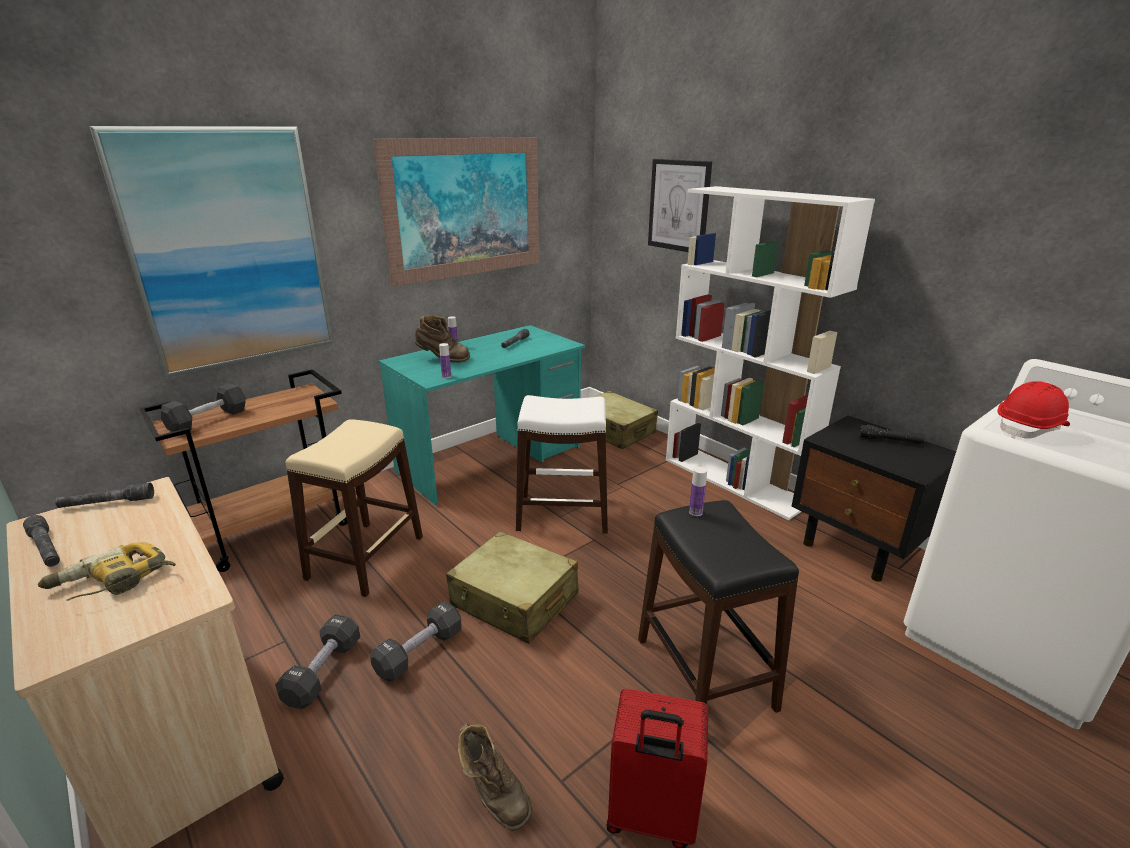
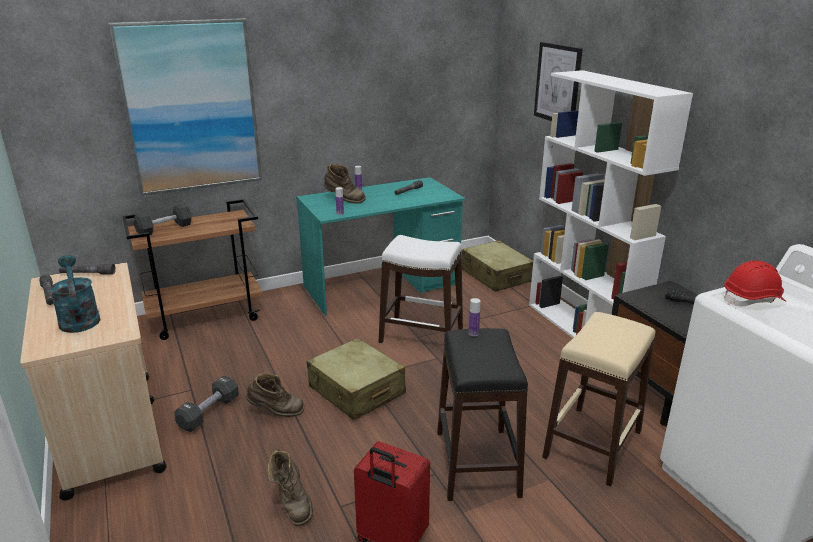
camera: 15 degrees right, 0 degrees up
(111, 583) = (78, 318): power drill -> turquoise watering can
(367, 557) = (262, 345): beige stool -> beige stool (593, 444)
(419, 652) = (276, 412): black dumbbell -> brown boot
(465, 208) = (377, 79): picture -> none

